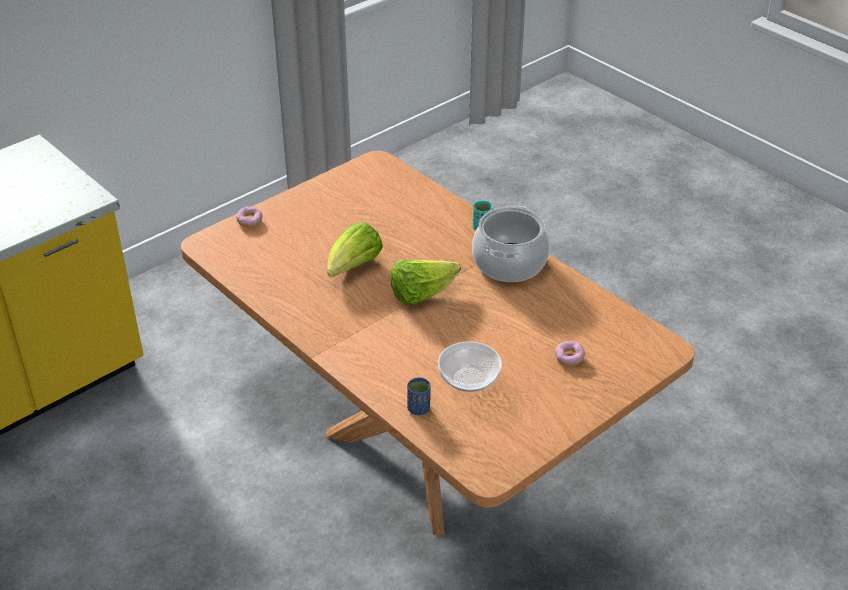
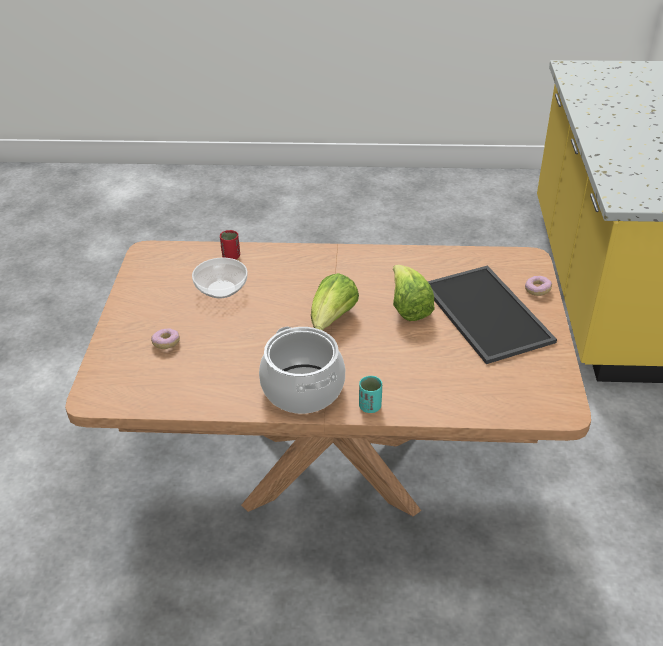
camera: 135 degrees right, 0 degrees up
(313, 232) = (483, 313): none -> tray
(418, 409) = (231, 257): blue cup -> red cup

